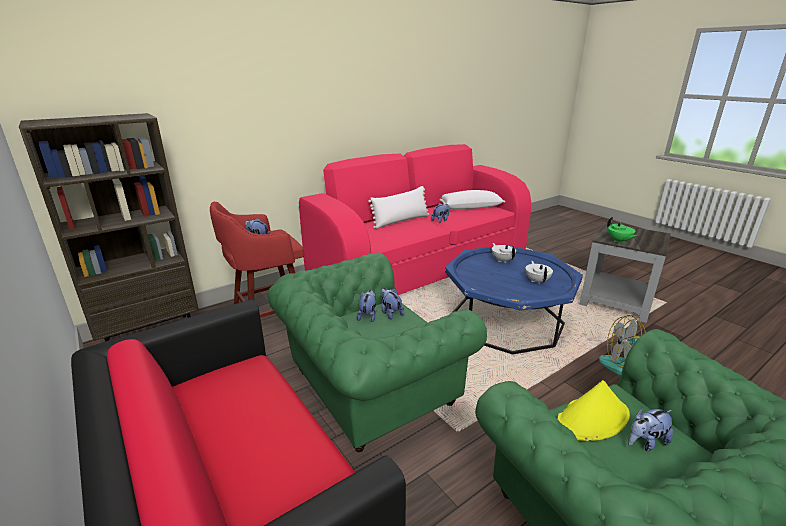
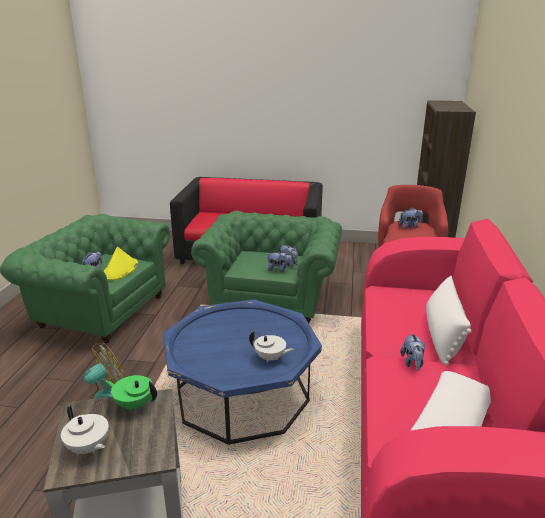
camera: 135 degrees right, 0 degrees up
(537, 281) = (210, 345): white teapot -> white teapot (88, 448)

